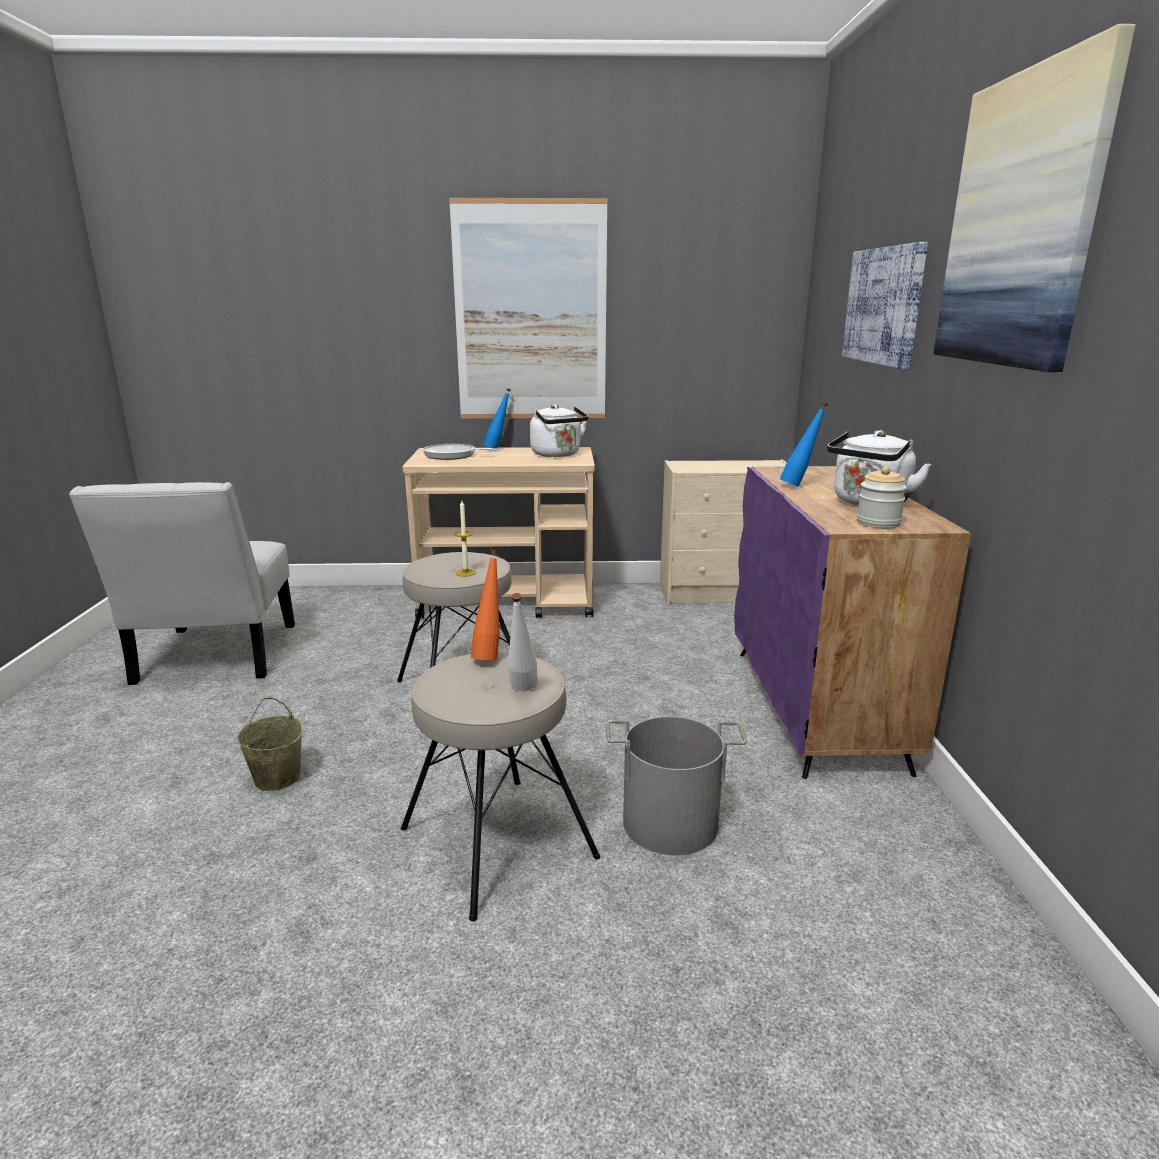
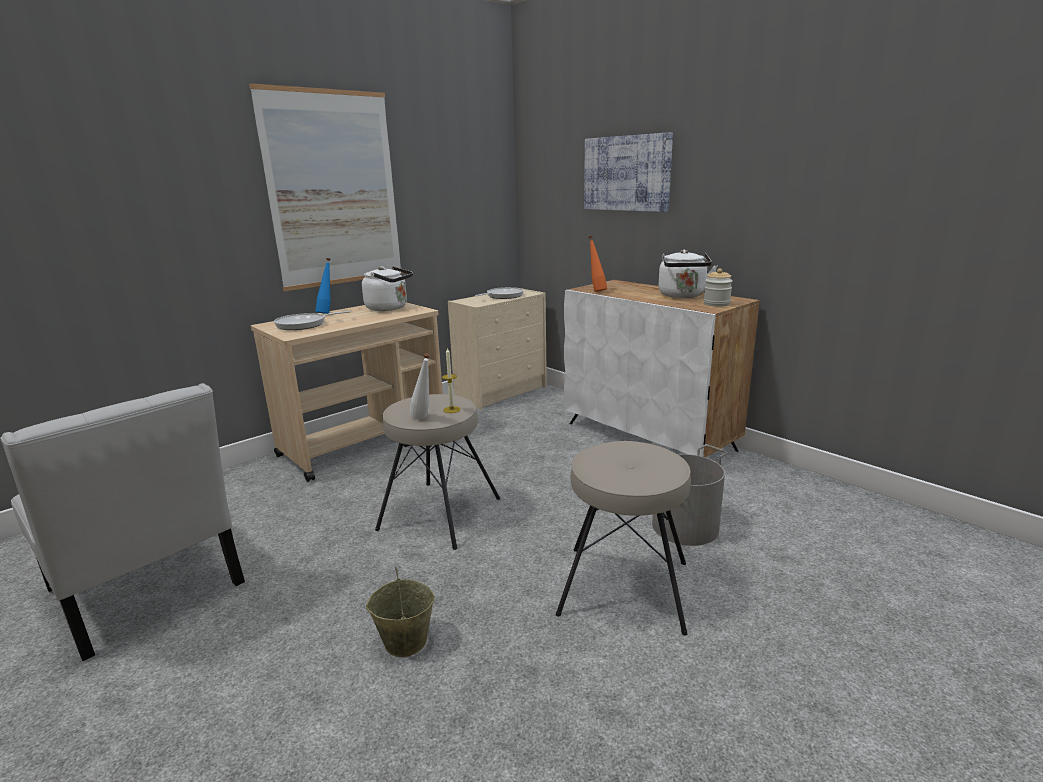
camera: 40 degrees left, 0 degrees up
(489, 656) = (598, 449): orange bottle -> orange bottle (596, 291)
(522, 693) = (666, 460): white bottle -> white bottle (424, 419)
(737, 466) = (503, 296): none -> frying pan
(799, 485) = (625, 294): blue bottle -> none
(816, 707) = (650, 436): purple cabinet -> white cabinet
(1022, 222) = (770, 121): picture -> none

